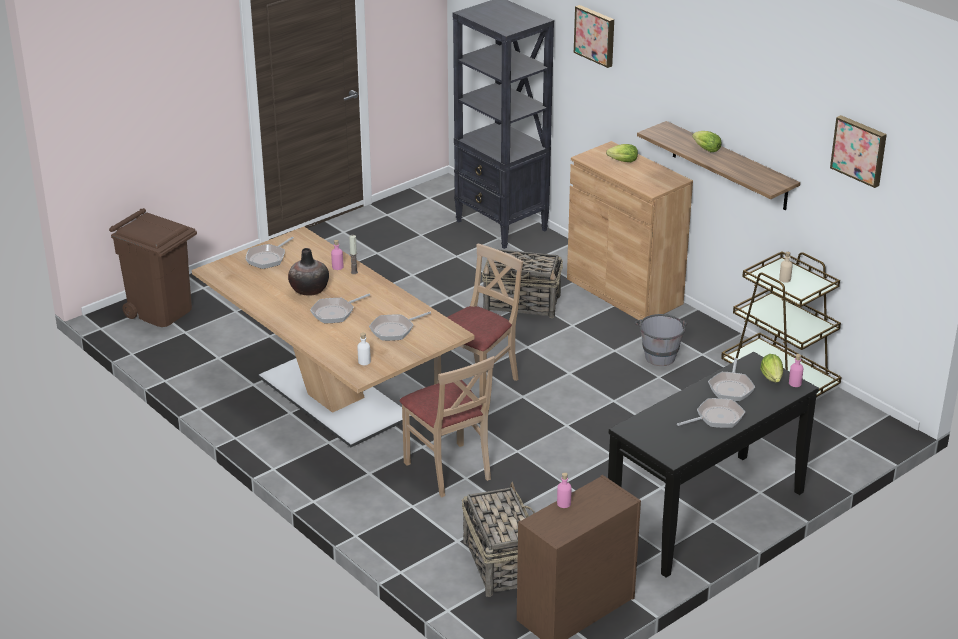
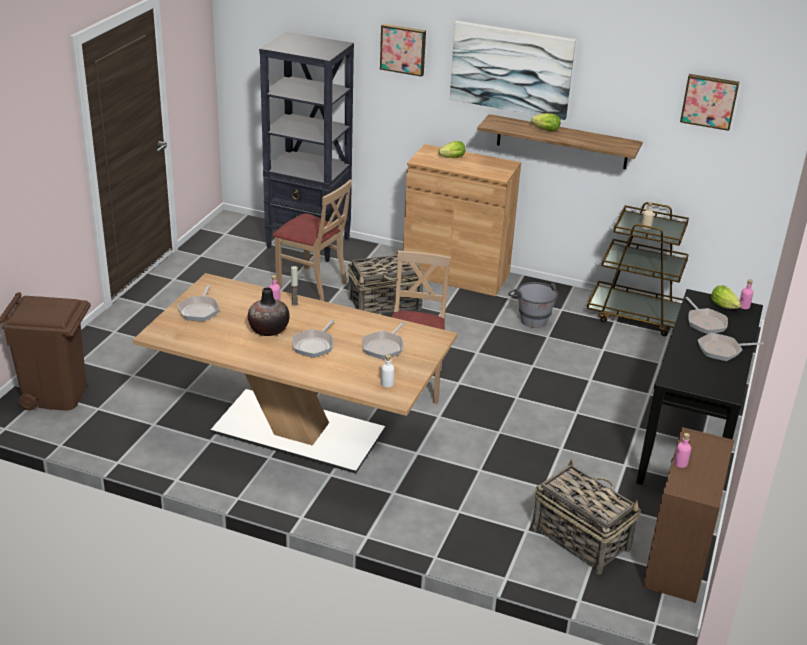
camera: 30 degrees left, 0 degrees up
(448, 470) = (458, 467): beige chair -> beige chair (312, 284)
(685, 76) = (511, 69): none -> picture
(716, 418) = (722, 350): frying pan -> frying pan turned 135 degrees counterclockwise

